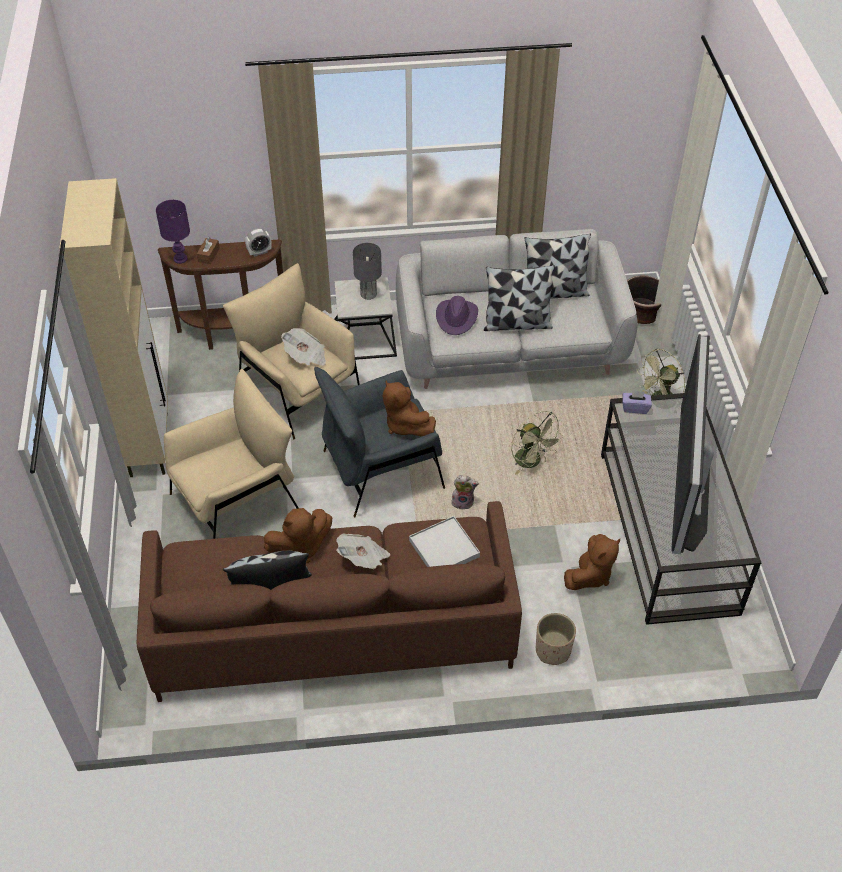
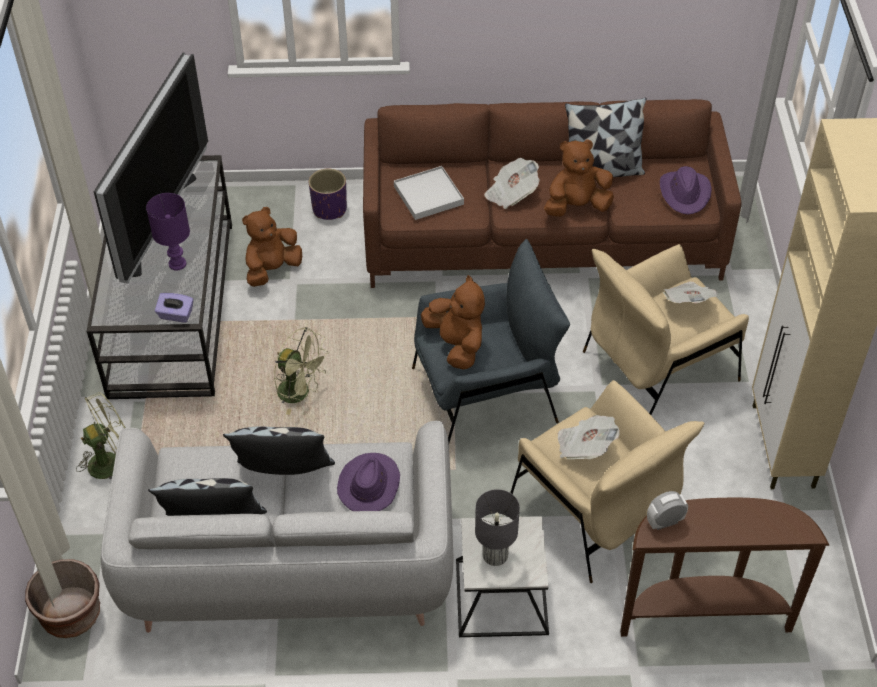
camera: 175 degrees left, 0 degrees up
(180, 259) = (787, 517): purple table lamp -> purple table lamp (178, 264)
(192, 567) = (685, 193): none -> purple hat
(209, 255) = (743, 521): brown tissue box -> none
(209, 472) = (688, 302): none -> newspaper
(463, 502) = (393, 351): plush toy -> none
(532, 462) = (300, 393): green fan -> green fan turned 150 degrees clockwise
(553, 650) = (329, 209): beige planter -> purple planter

